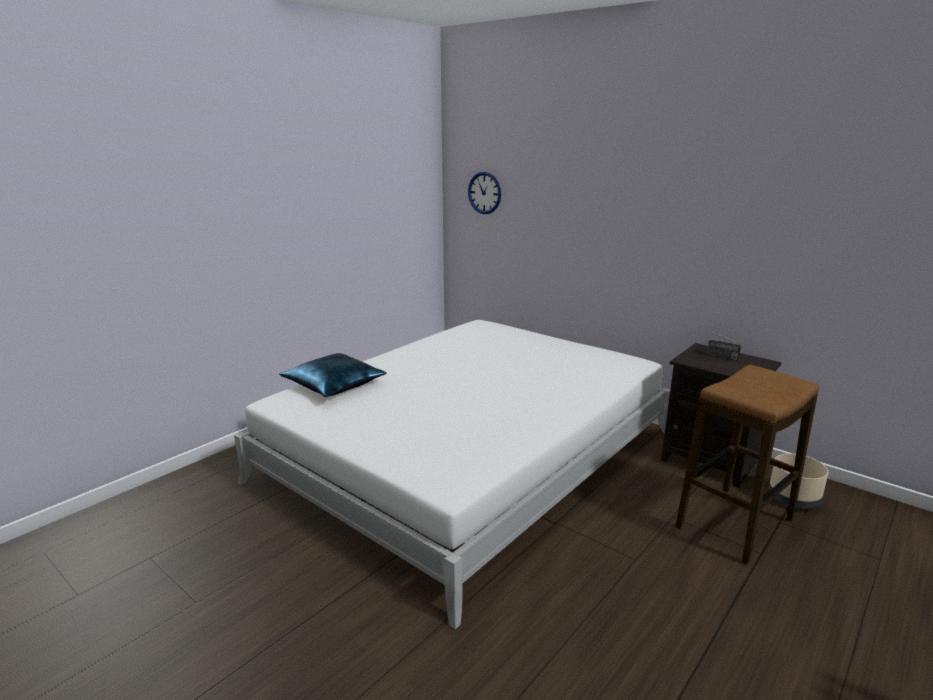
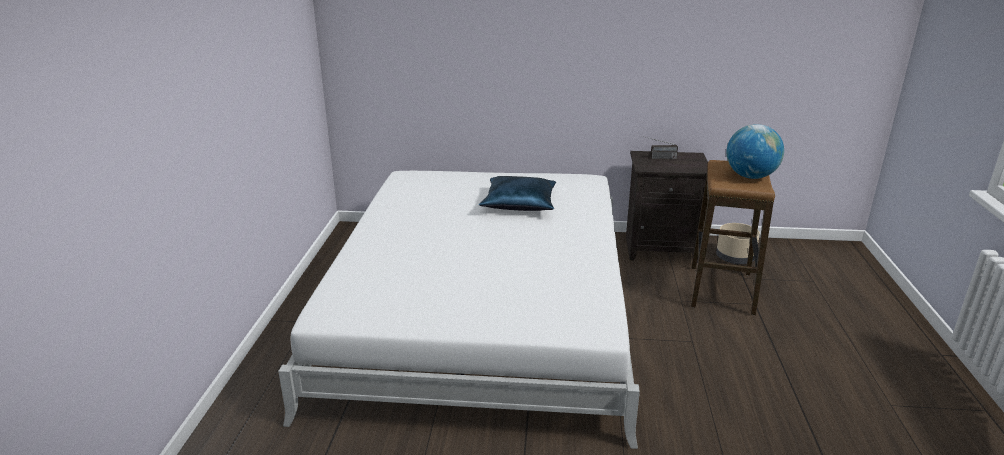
camera: 35 degrees left, 5 degrees up
(334, 385) = (358, 278): blue pillow -> blue pillow (520, 203)
(484, 193) = (379, 30): wall clock -> none
(773, 390) = (750, 176): none -> globe

